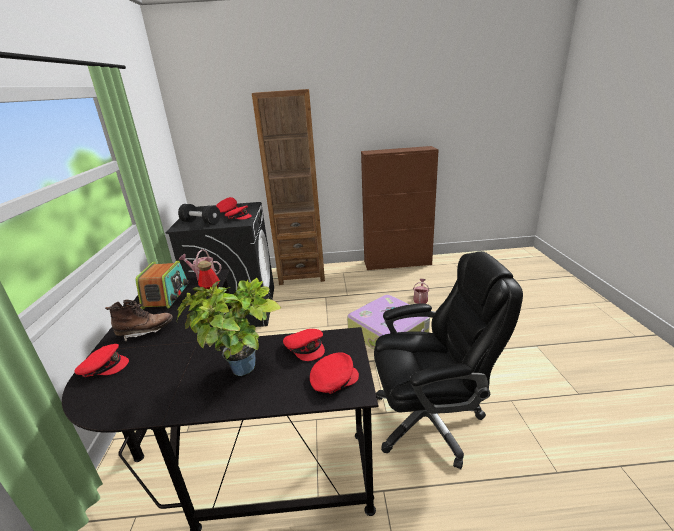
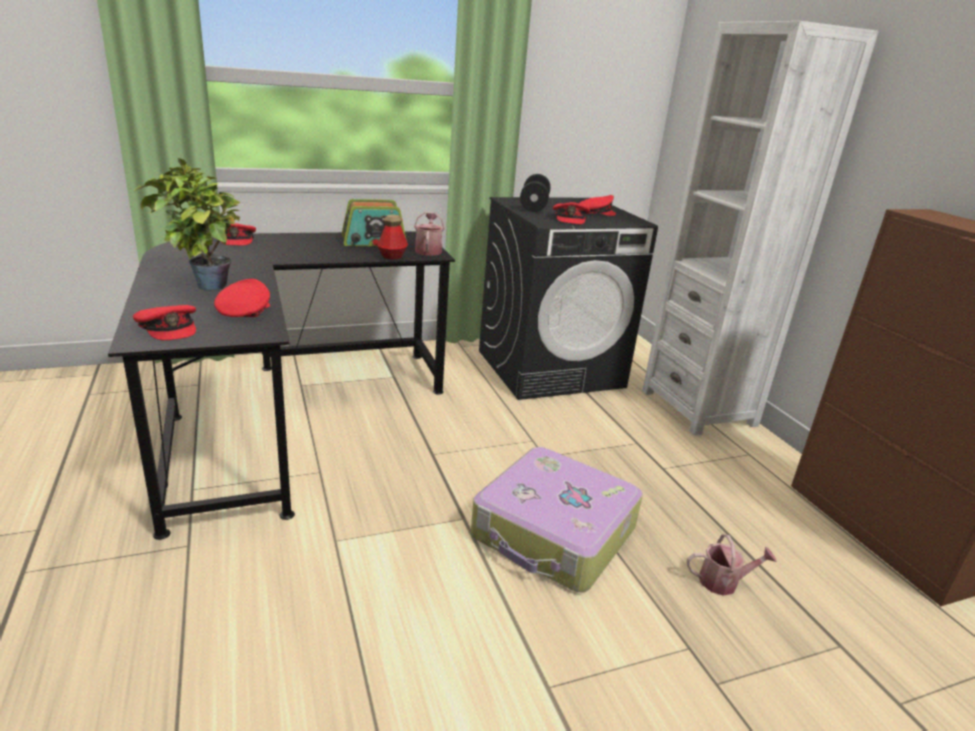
camera: 70 degrees right, 0 degrees up
(146, 332) = (295, 244): brown boot -> none
(302, 274) = (698, 408): brown bookcase -> white bookcase
(305, 347) = (244, 311): red cap -> red cap turned 150 degrees clockwise
(429, 420) = (319, 595): black office chair -> none

